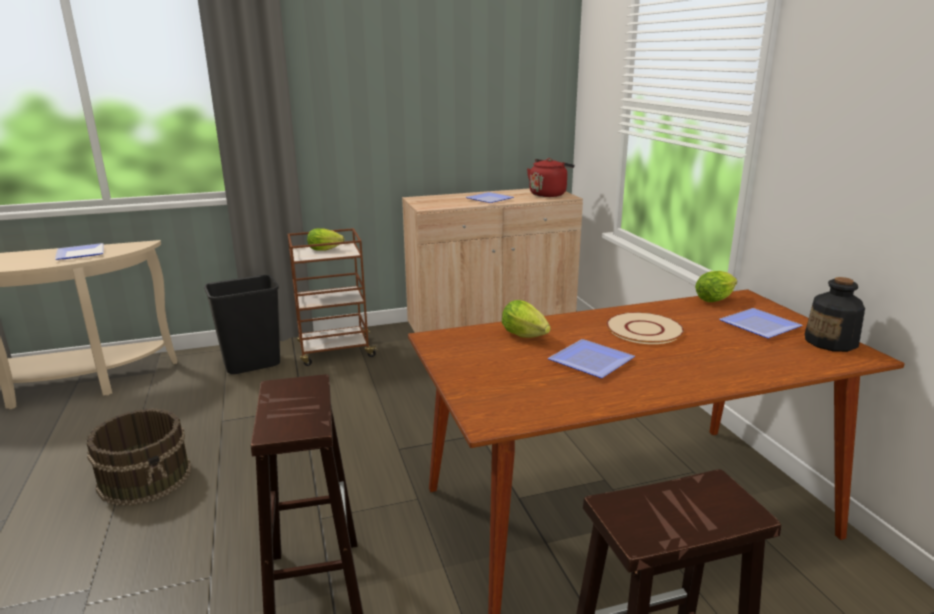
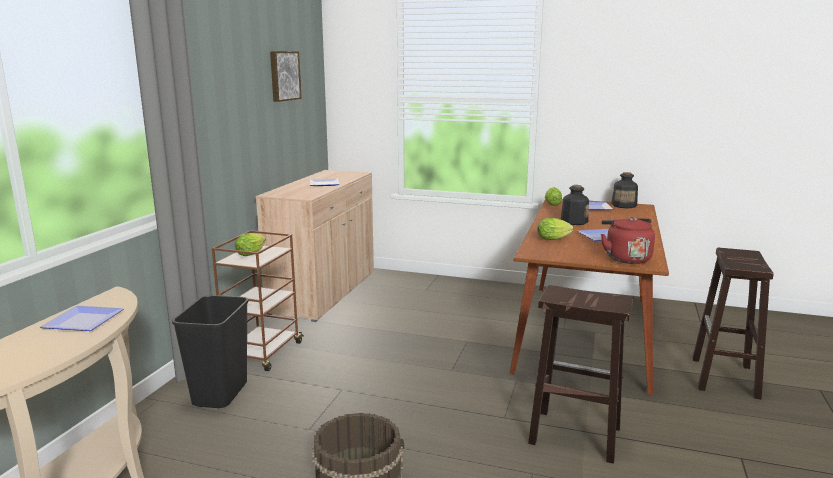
camera: 55 degrees left, 5 degrees down
(478, 67) = (283, 76): none -> picture
(549, 194) = (343, 174): red kettle -> red kettle (626, 258)
(644, 329) = (573, 221): beige plate -> bottle

